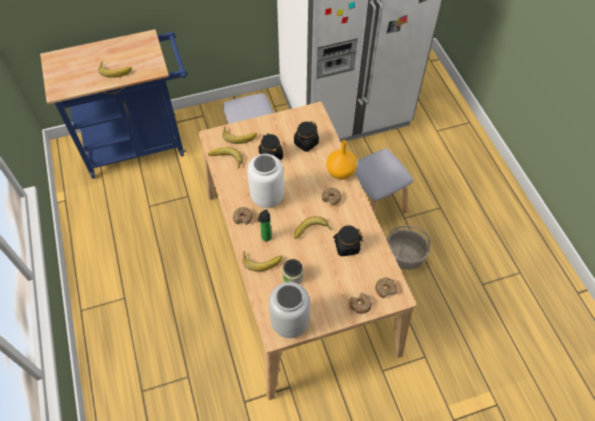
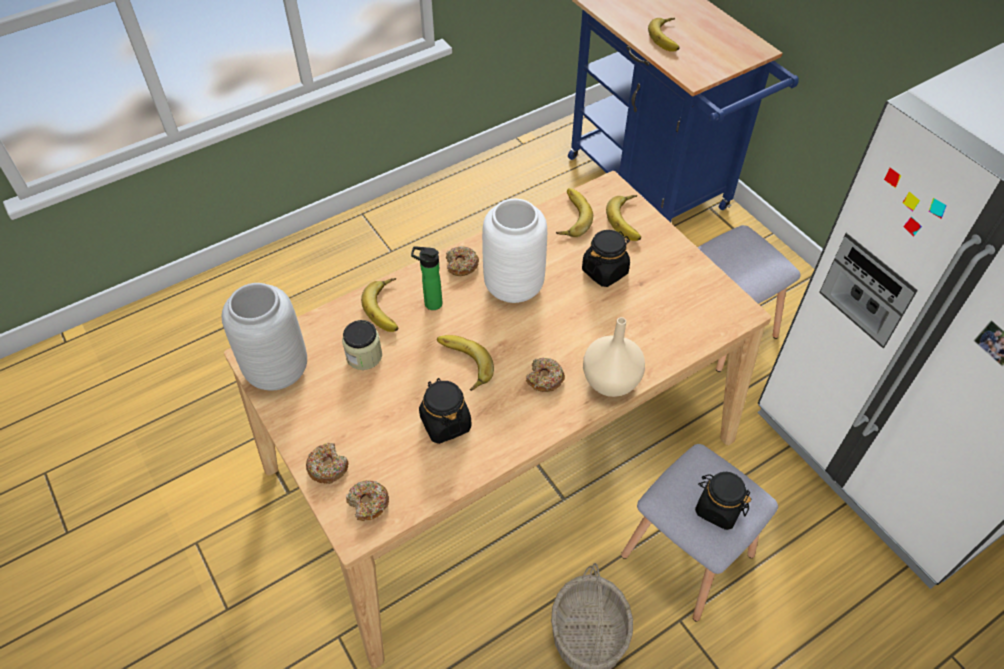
camera: 75 degrees right, 5 degrees down
(306, 143) = (656, 314): black jar -> black jar (718, 508)
(340, 172) = (610, 380): orange vase -> beige vase

